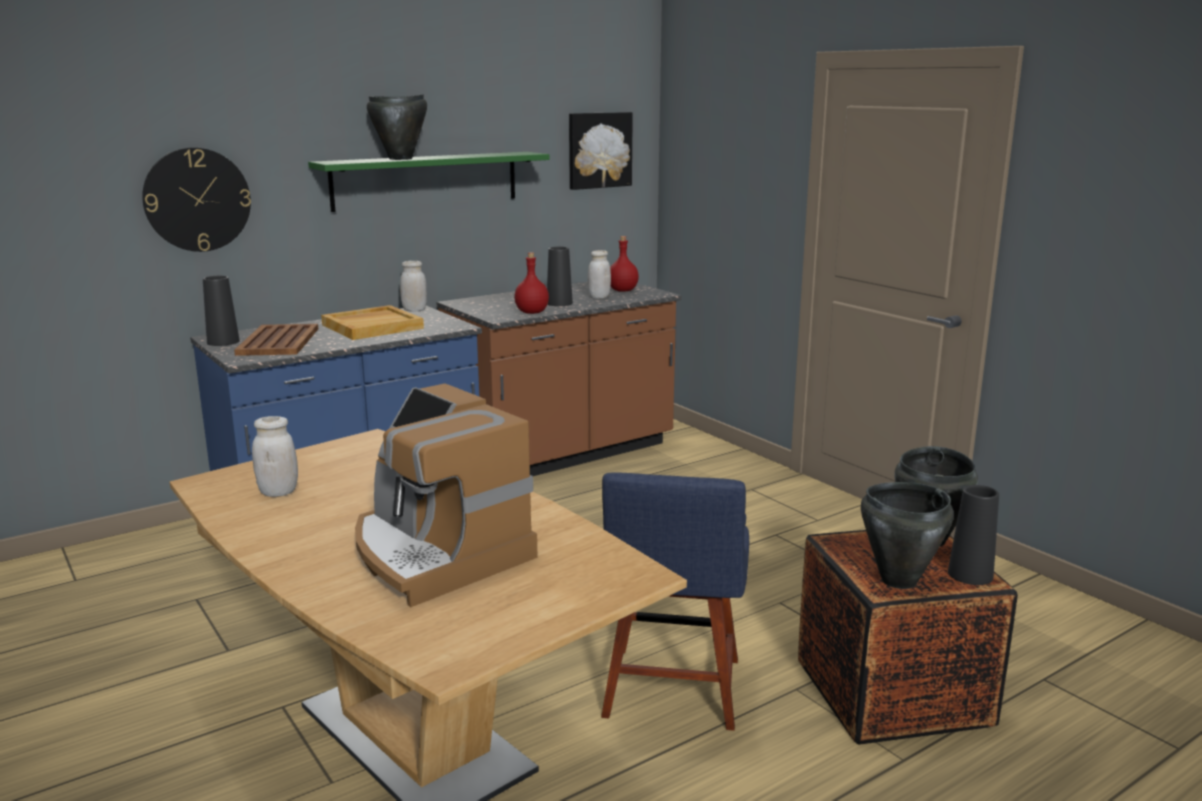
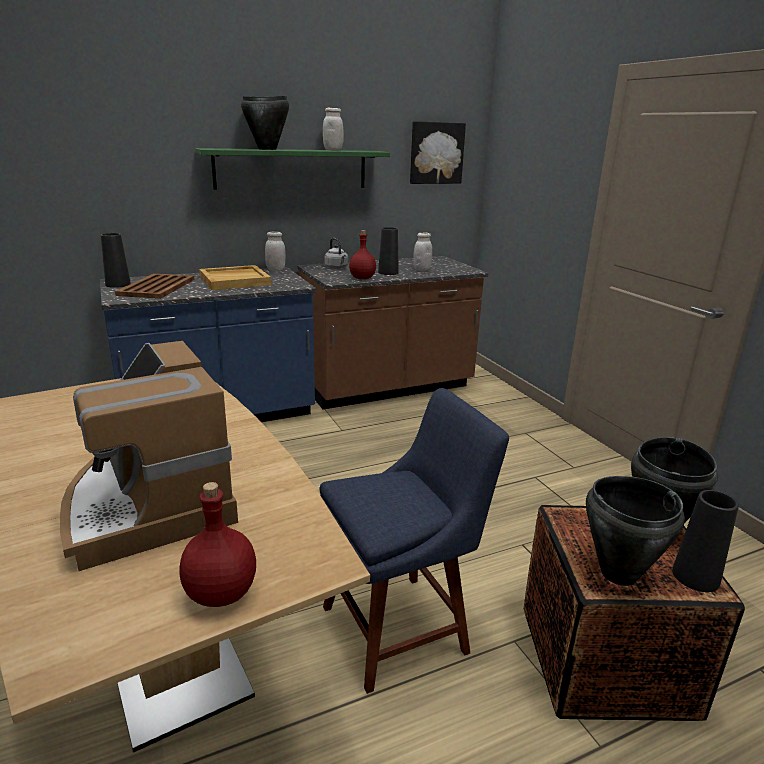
camera: 10 degrees right, 5 degrees up
(197, 199) = (105, 173): wall clock -> none
(278, 492) = (70, 419): white jar -> white jar (333, 150)
(491, 302) = (337, 268): none -> grey kettle
(622, 290) = (443, 266): red bottle -> red bottle (220, 594)
(671, 692) = (401, 626): blue chair -> blue chair turned 135 degrees counterclockwise

